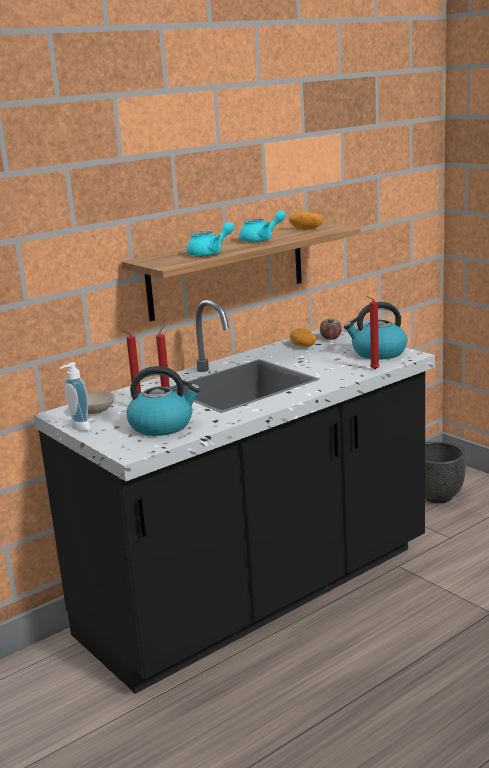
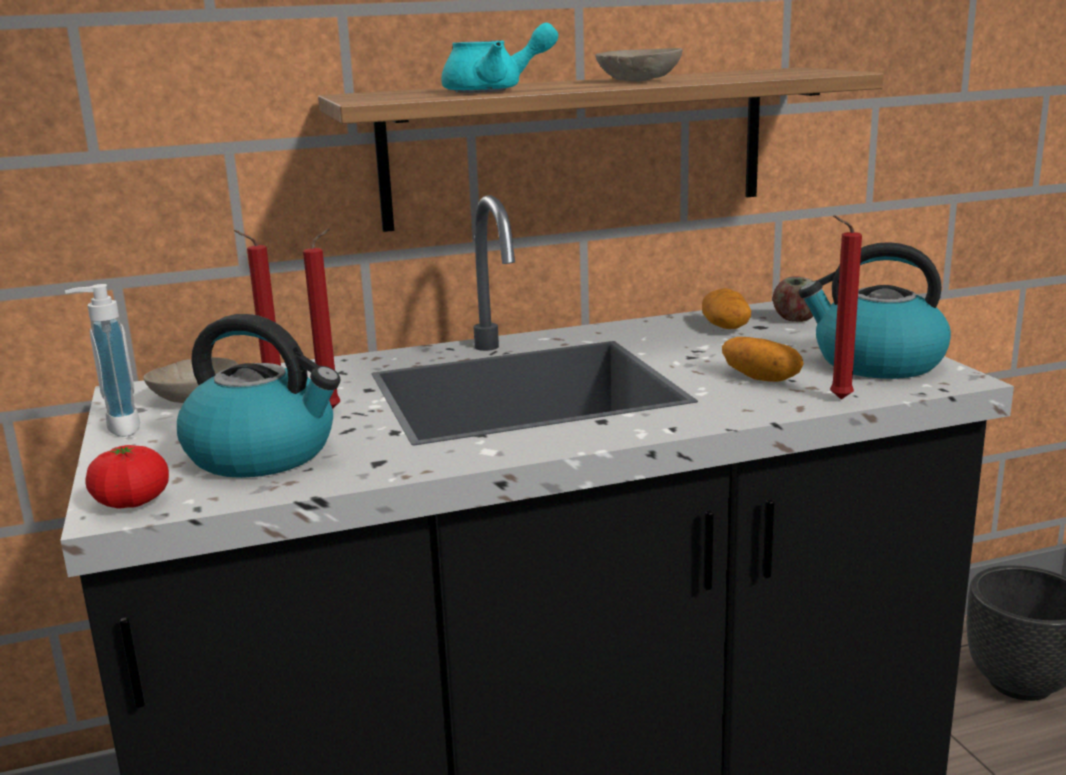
camera: 20 degrees right, 0 degrees up
(133, 450) = (132, 502): none -> tomato
(261, 239) = (640, 80): turquoise teapot -> beige bowl
(306, 229) = (762, 72): potato -> potato (761, 378)

